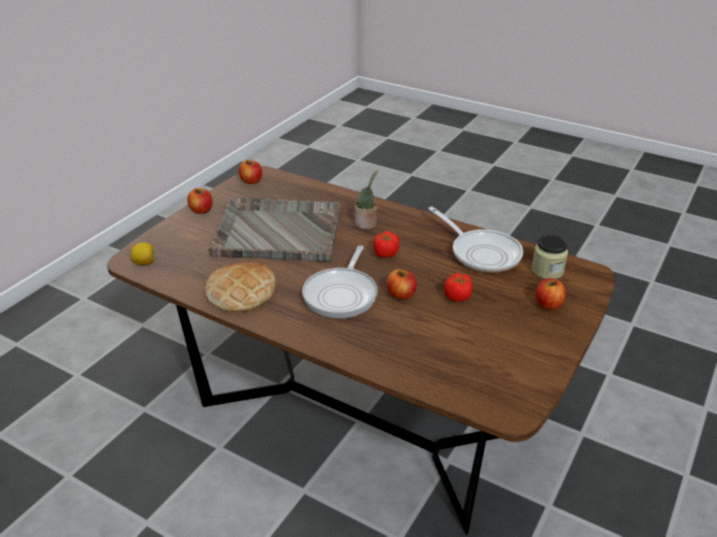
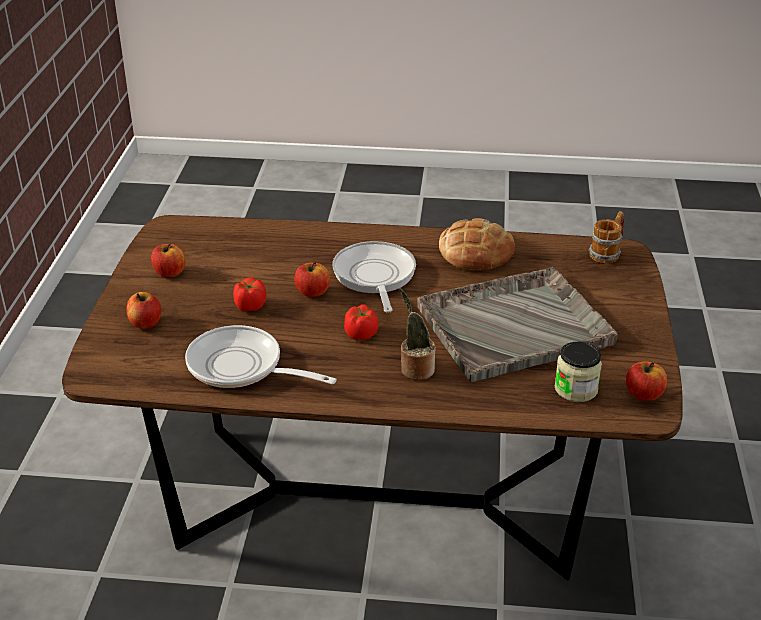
camera: 155 degrees right, 0 degrees up
(145, 263) = (607, 253): lemon -> mug
(201, 210) = (641, 327): apple -> apple (169, 273)
(547, 271) = (151, 365): jar -> jar (576, 389)

